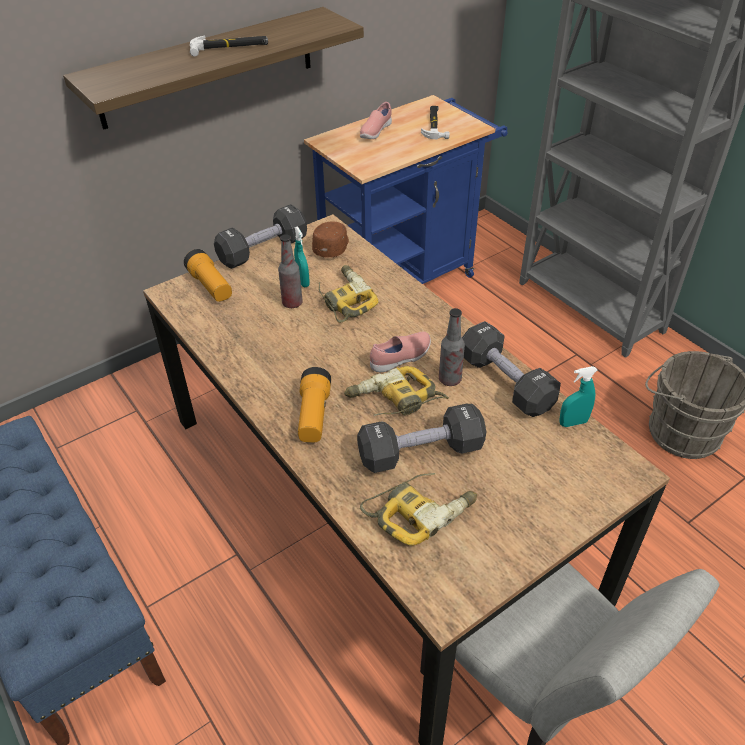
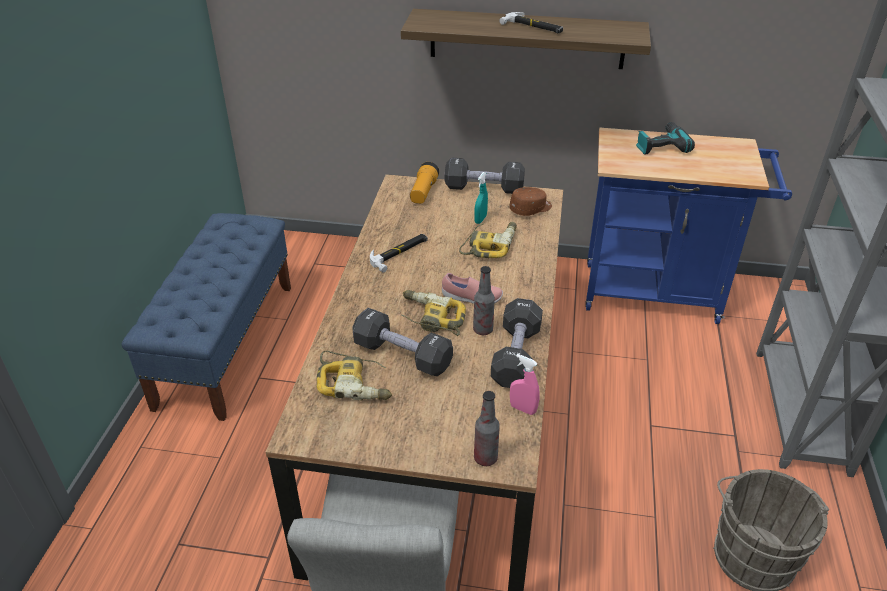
camera: 45 degrees right, 5 degrees down
(292, 303) = (455, 228): bottle -> bottle (485, 458)
(314, 415) = (375, 295): flashlight -> none
(375, 132) = (660, 145): pink shoe -> power drill
(435, 125) = (719, 161): hammer -> hammer (399, 253)
(573, 422) = (523, 409): turquoise spray bottle -> pink spray bottle

